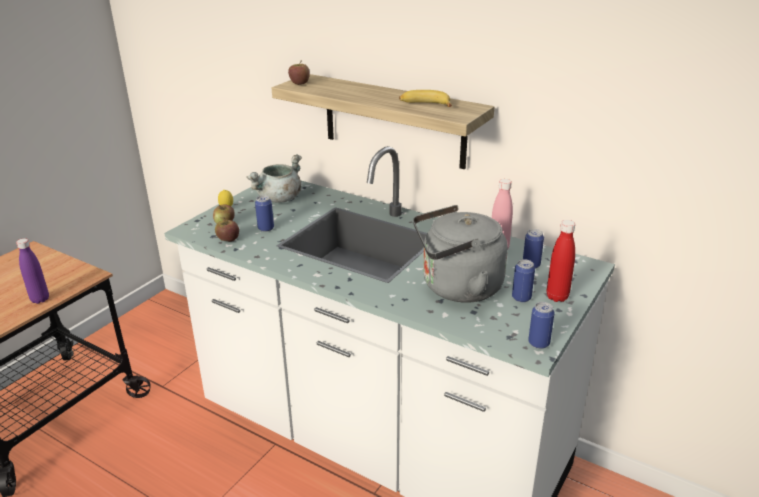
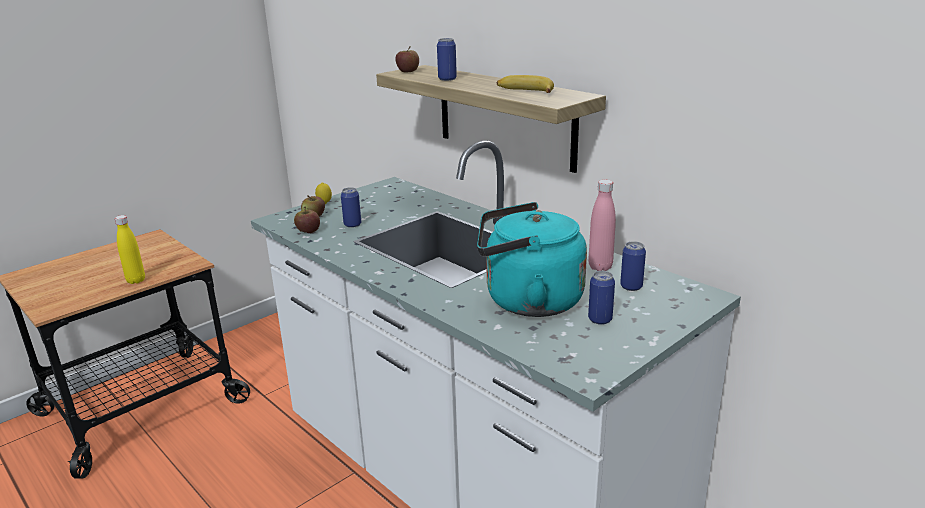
camera: 15 degrees right, 5 degrees down
(40, 299) = (136, 280): purple bottle -> yellow bottle
(279, 199) = (383, 199): grey cooking pot -> none
(457, 288) = (527, 301): grey kettle -> turquoise kettle
(538, 343) = (595, 370): can -> can (447, 79)
(557, 297) = (645, 323): red bottle -> none

